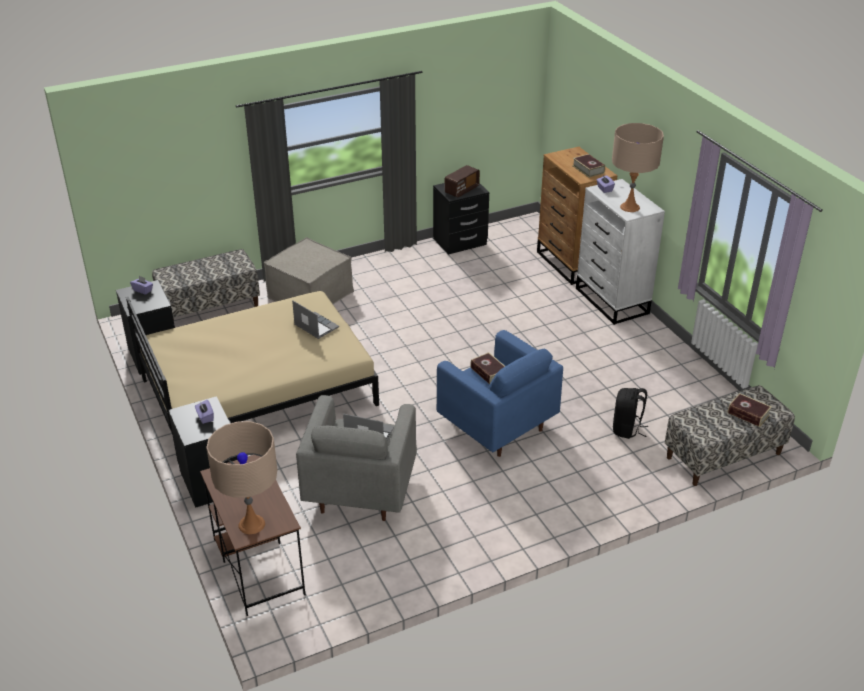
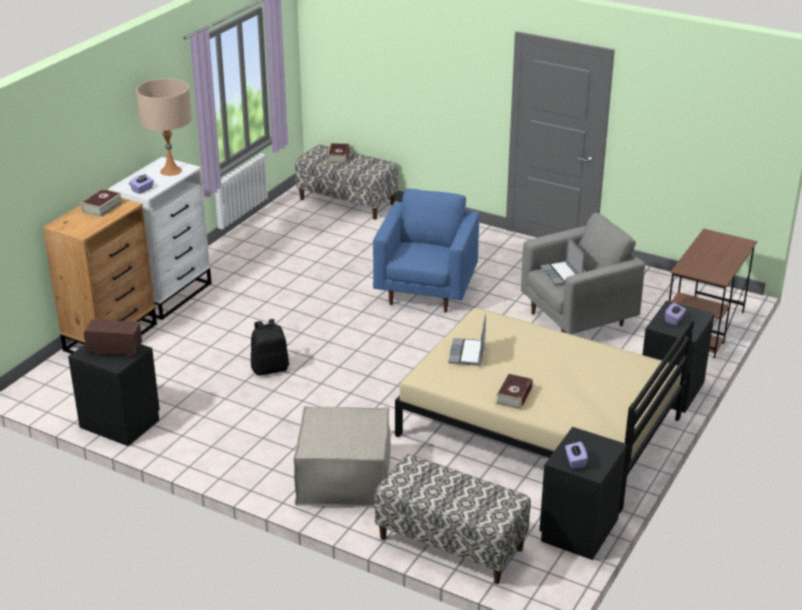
camera: 125 degrees left, 5 degrees down
(251, 524) = (731, 244): beige table lamp -> none
(489, 372) = (416, 254): book -> book (514, 396)
(627, 429) = (361, 240): black backpack -> black backpack (270, 368)

